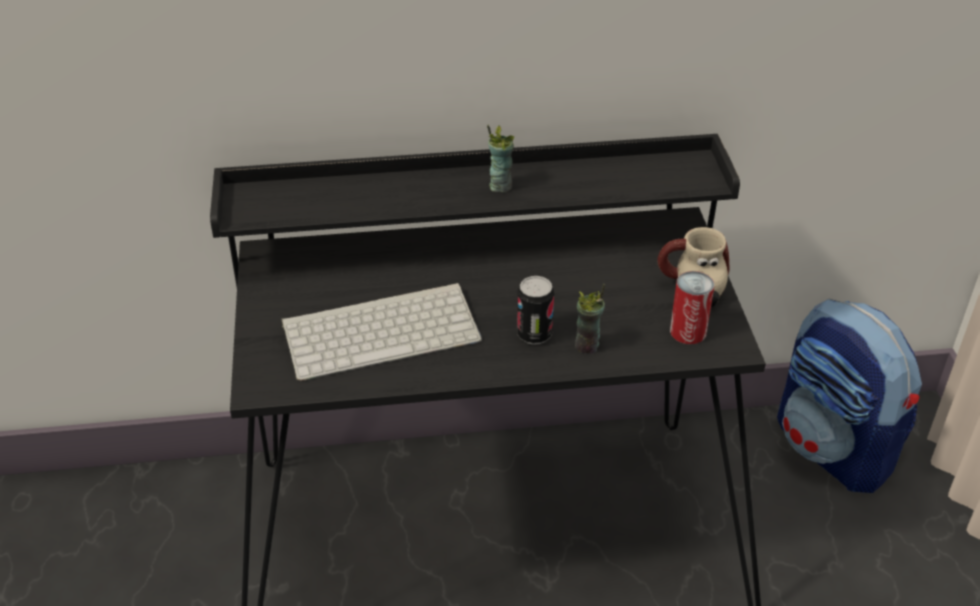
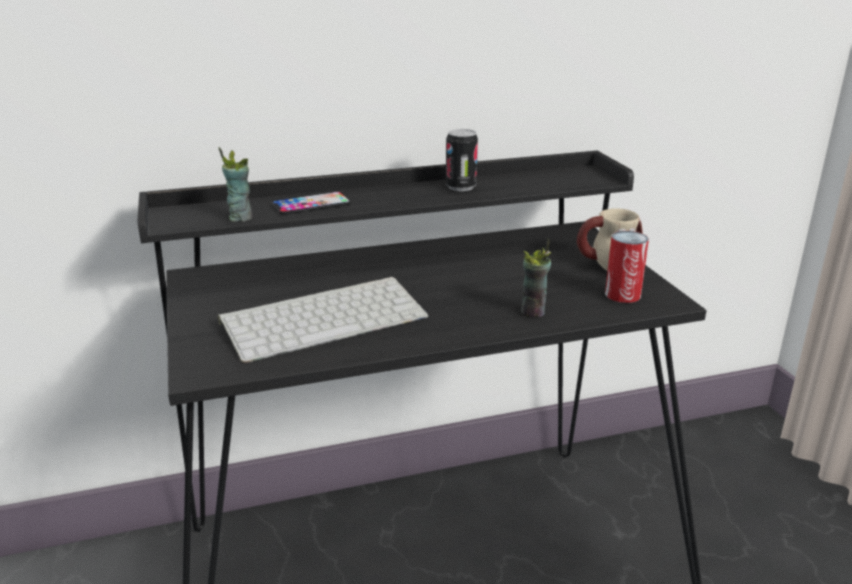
camera: 10 degrees left, 15 degrees down
(384, 195) = (311, 204): none -> phone
(500, 185) = (419, 192): cup -> cup (240, 217)
(534, 334) = (478, 308): can -> can (461, 187)
(834, 449) = (707, 456): backpack -> none

